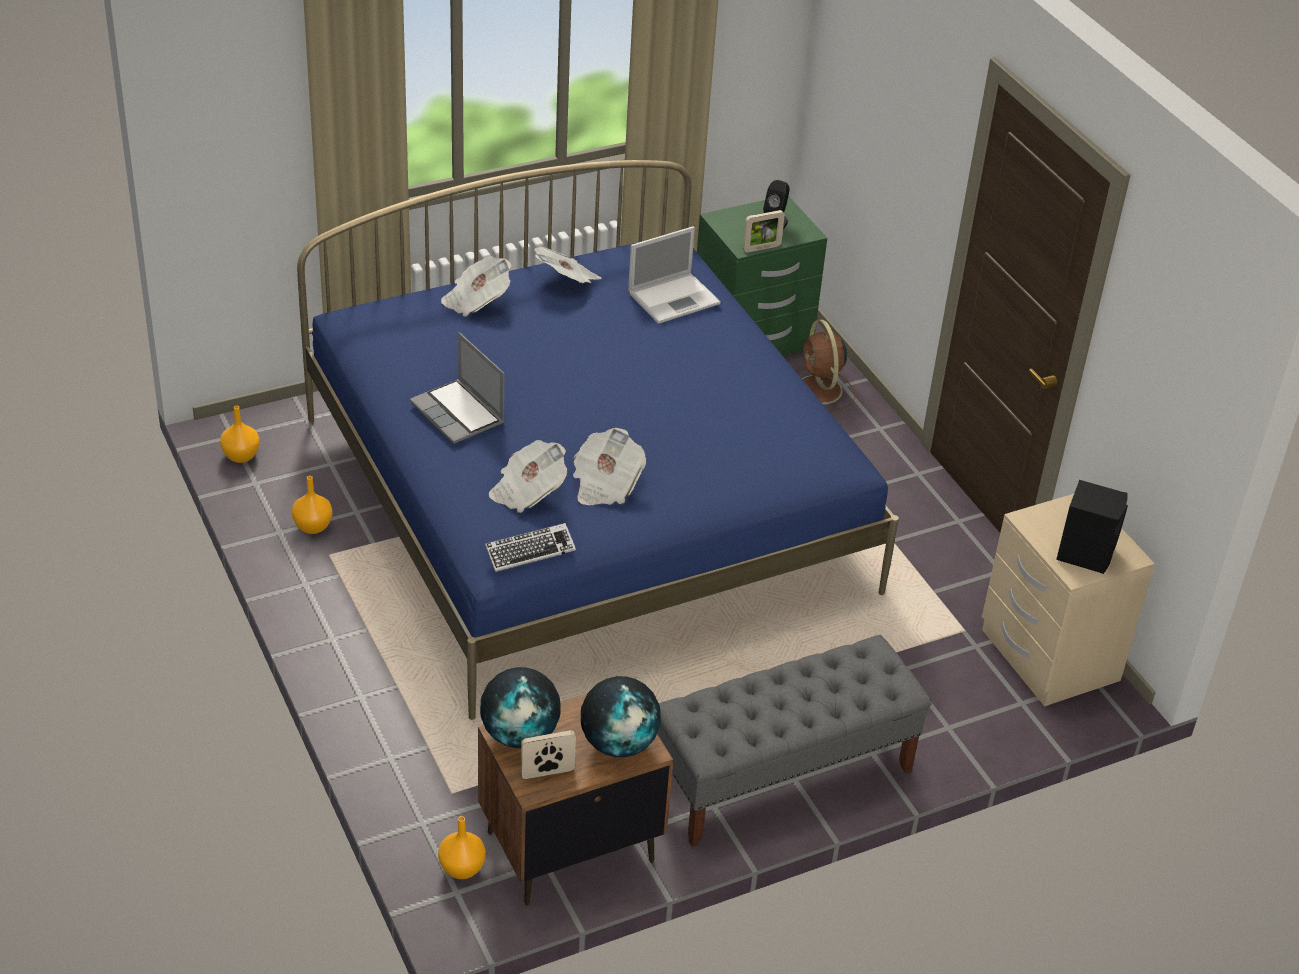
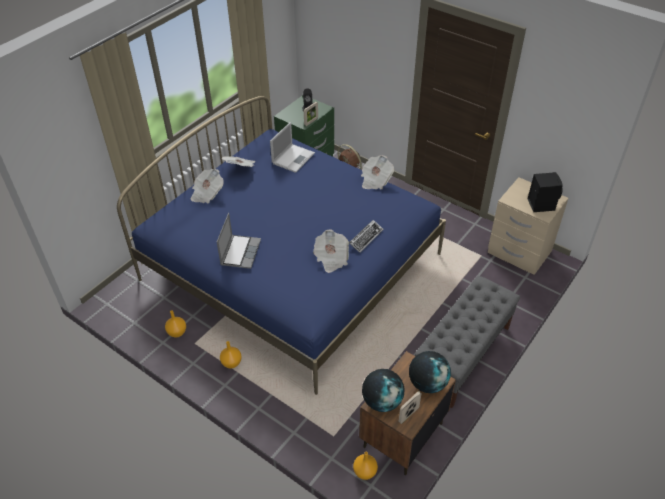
camera: 25 degrees left, 5 degrees up
(240, 456) = (117, 312): orange vase -> orange vase (231, 363)
(459, 413) = (240, 252): laptop -> laptop turned 105 degrees counterclockwise
(527, 492) = (300, 277): newspaper -> newspaper (375, 180)
(530, 551) = (323, 306): keyboard -> keyboard (366, 238)

